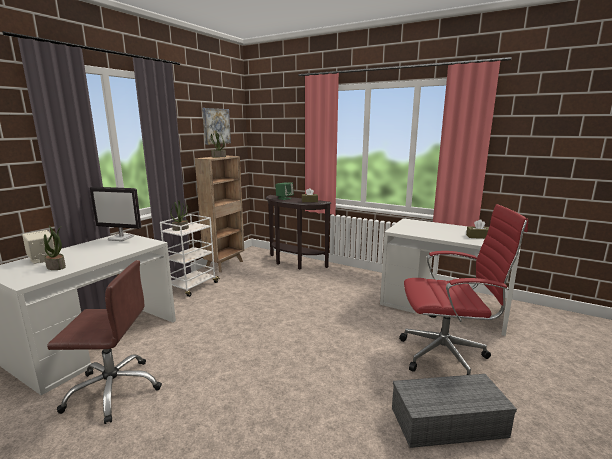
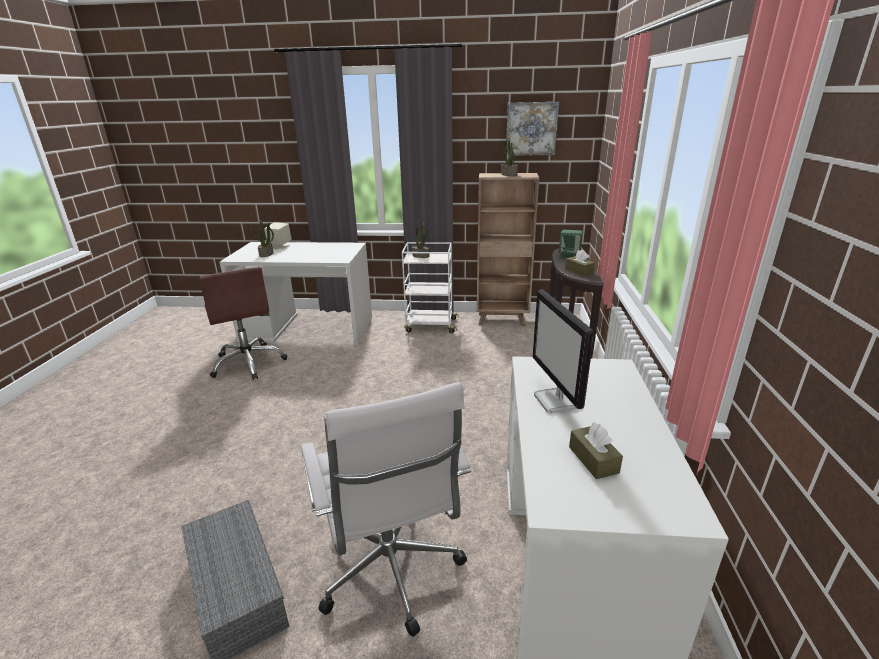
camera: 65 degrees right, 10 degrees up
(121, 238) = (347, 247): monitor -> monitor (557, 401)
(447, 356) = (392, 574): red office chair -> white office chair

